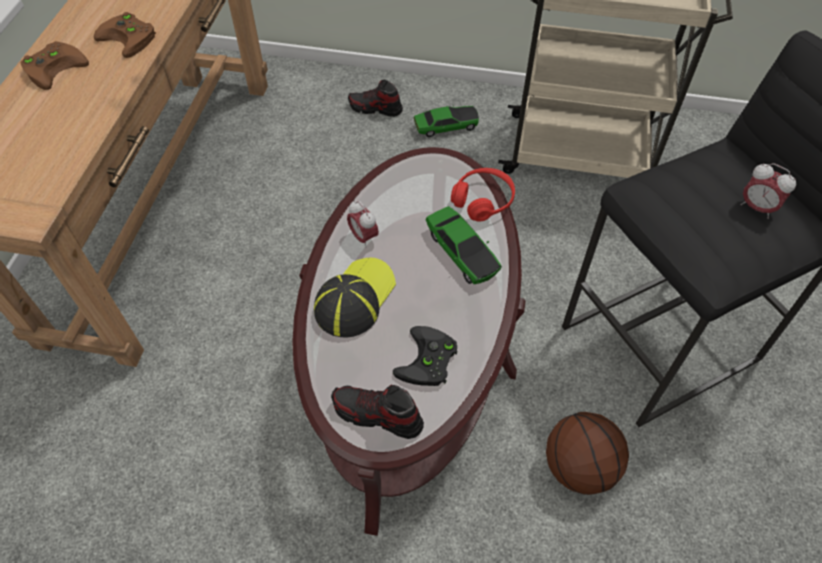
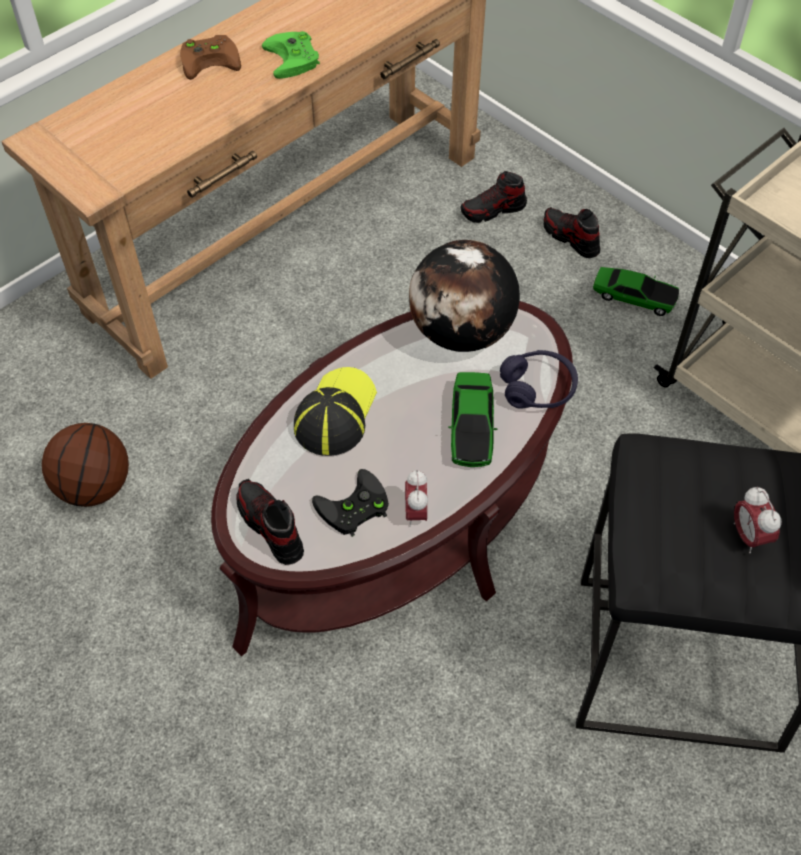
camera: 35 degrees right, 0 degrees up
(131, 38) = (294, 59): brown game controller -> green game controller
(308, 114) = (493, 210): none -> shoe
(354, 298) = (335, 413): cap -> cap turned 45 degrees counterclockwise
(363, 237) = (390, 361): alarm clock -> alarm clock (416, 513)
(398, 190) = (462, 333): none -> globe
(482, 200) = (538, 388): red headphones -> purple headphones
(579, 467) = (479, 724): basketball -> basketball (94, 487)

